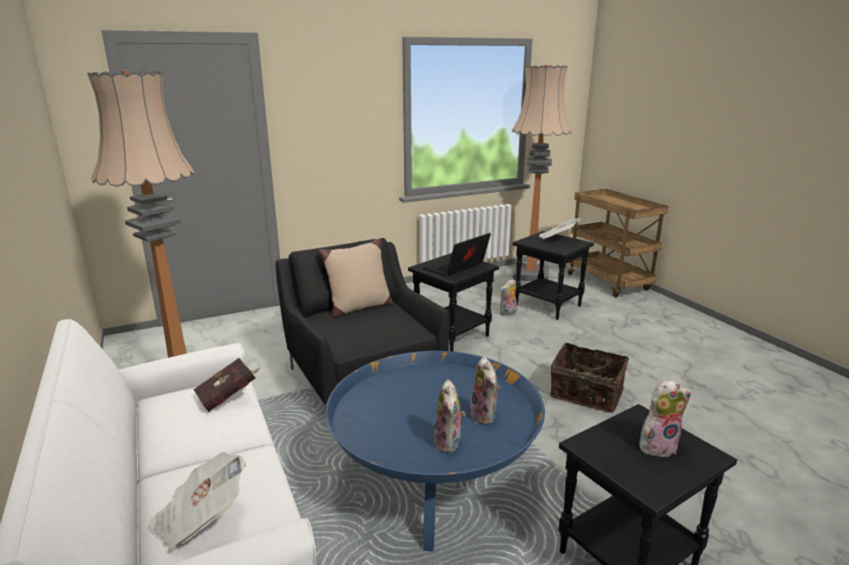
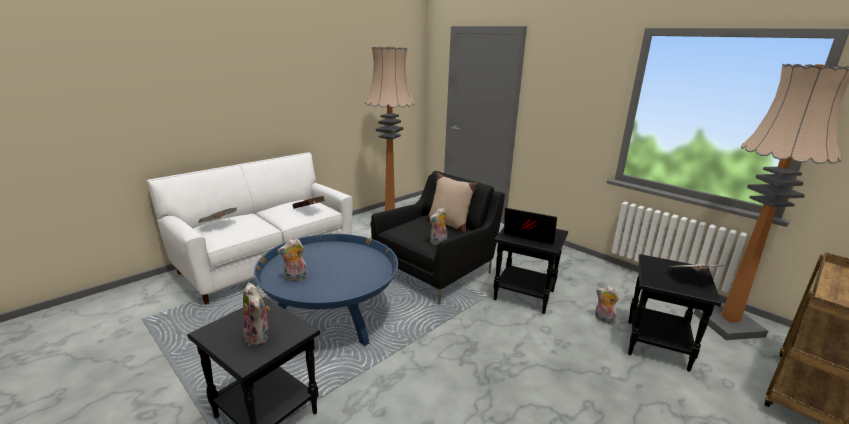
camera: 70 degrees right, 0 degrees up
(485, 416) = (328, 287): plush toy -> plush toy (438, 242)
(586, 394) = (482, 384): basket -> none

